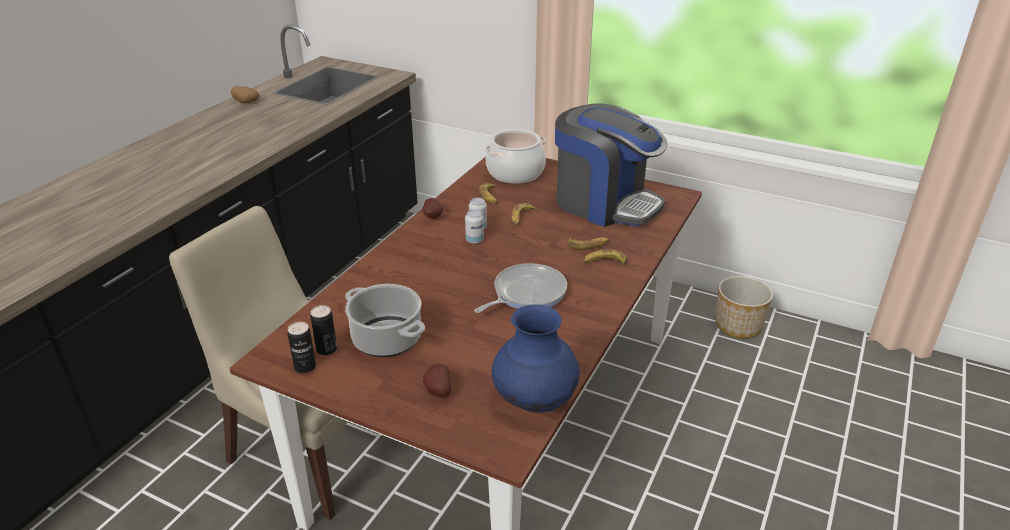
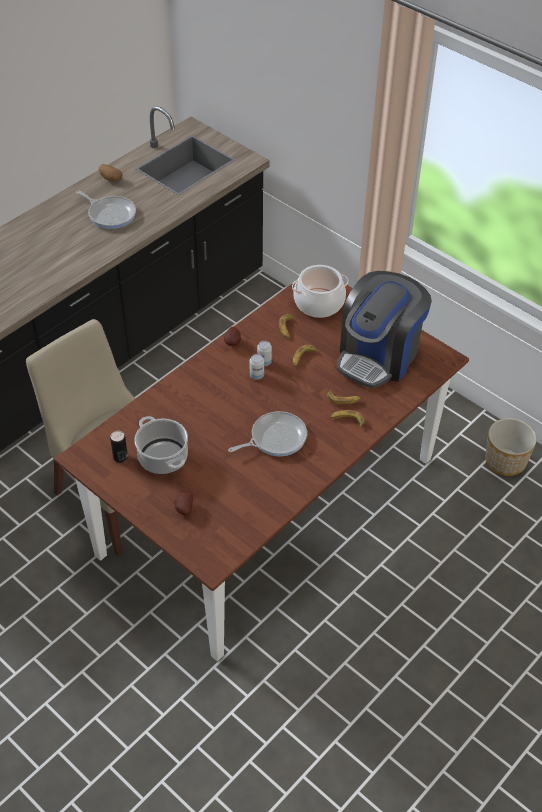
camera: 15 degrees right, 15 degrees up
(253, 125) = (110, 214): none -> frying pan
(305, 366) = (103, 469): can -> none
(535, 401) = (244, 532): blue vase -> none
(605, 203) = (378, 355): coffee machine -> coffee machine turned 75 degrees clockwise

